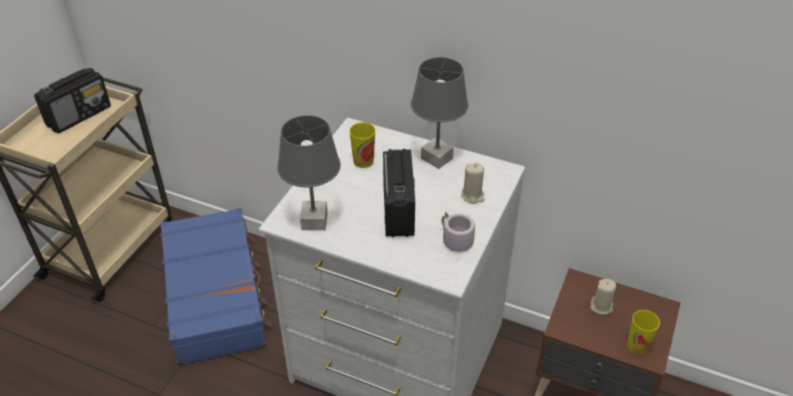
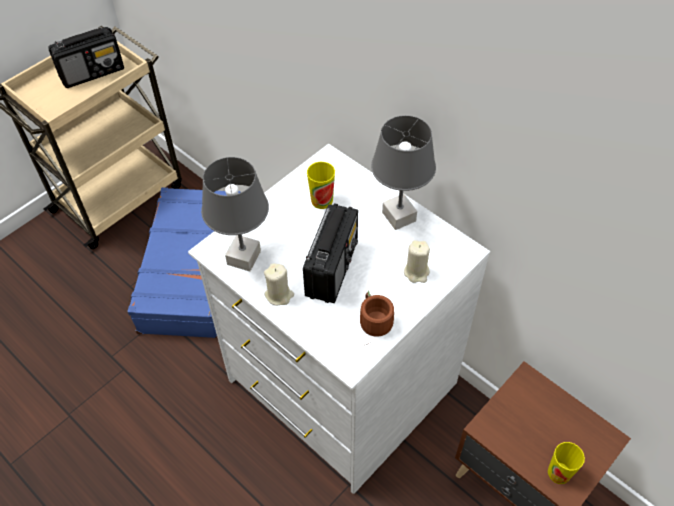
camera: 20 degrees right, 10 degrees up
(454, 241) = (372, 321): grey mug -> brown mug
(601, 306) = (539, 416): beige candle -> beige candle (279, 295)

